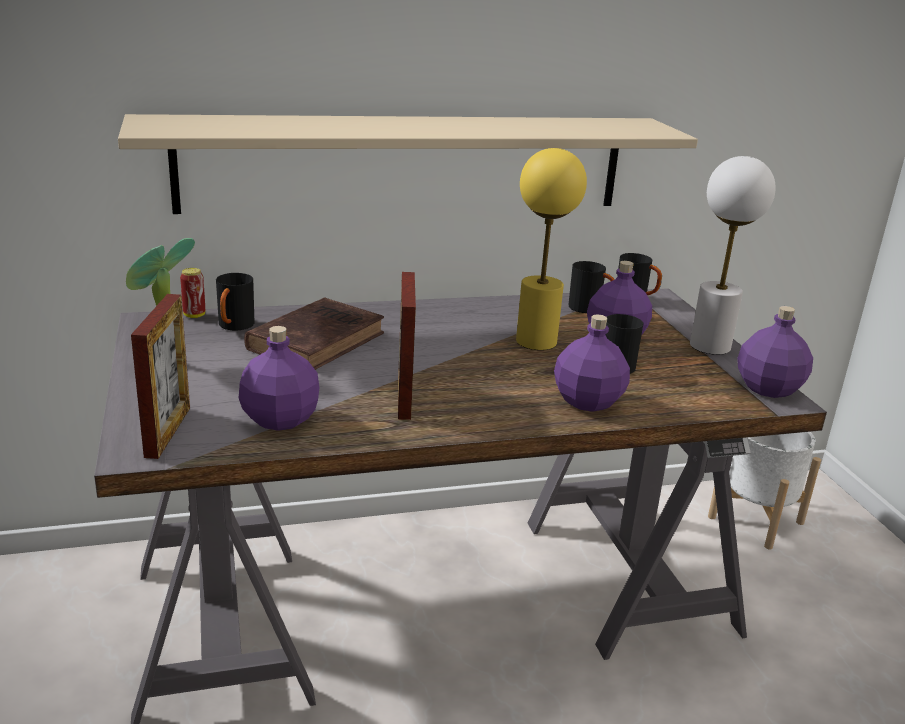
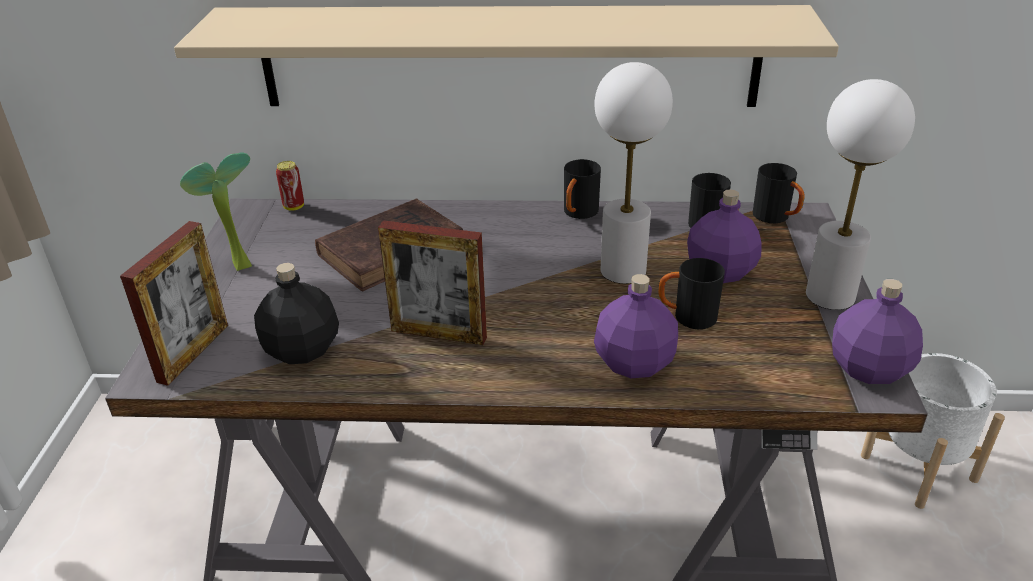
camera: 20 degrees right, 10 degrees up
(233, 327) = (322, 225): black mug -> black mug (578, 214)
(280, 419) = (303, 349): purple bottle -> black bottle
(404, 397) = (438, 334): picture frame -> picture frame turned 90 degrees counterclockwise
(535, 341) = (622, 270): yellow table lamp -> white table lamp

